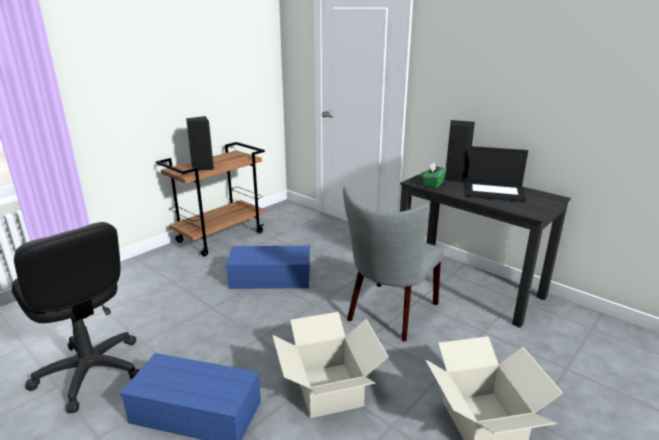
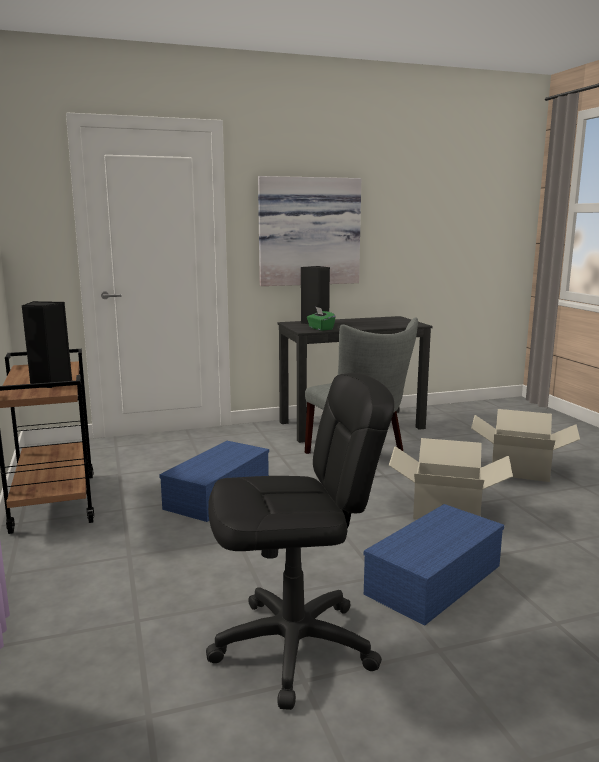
camera: 60 degrees left, 10 degrees down
(480, 84) = (308, 231): none -> picture
(495, 192) = (363, 322): laptop -> none

